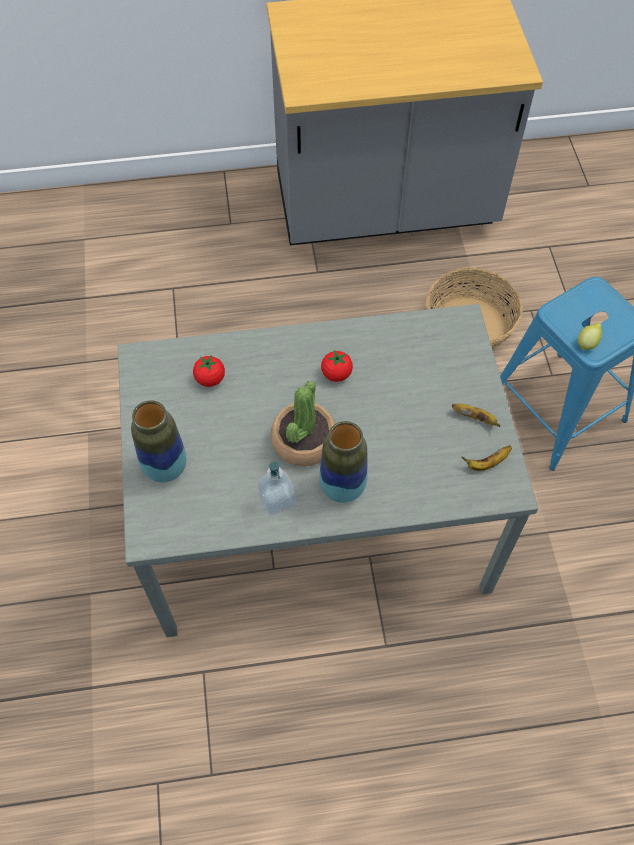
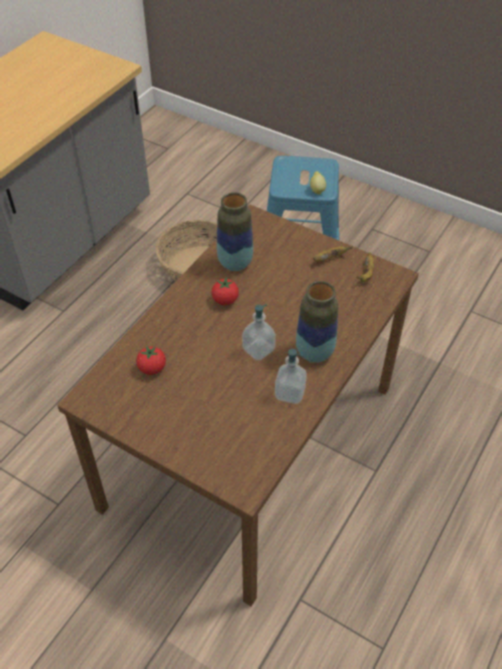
camera: 50 degrees left, 10 degrees down
(165, 468) = (198, 441): vase -> vase (235, 263)
(304, 441) = (258, 349): potted plant -> soap dispenser
(315, 523) = (251, 448): grey dining table -> brown dining table

